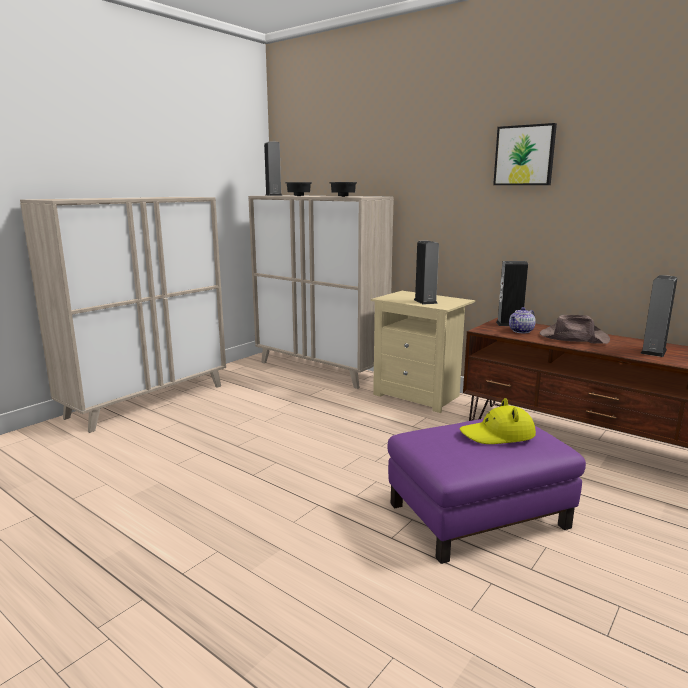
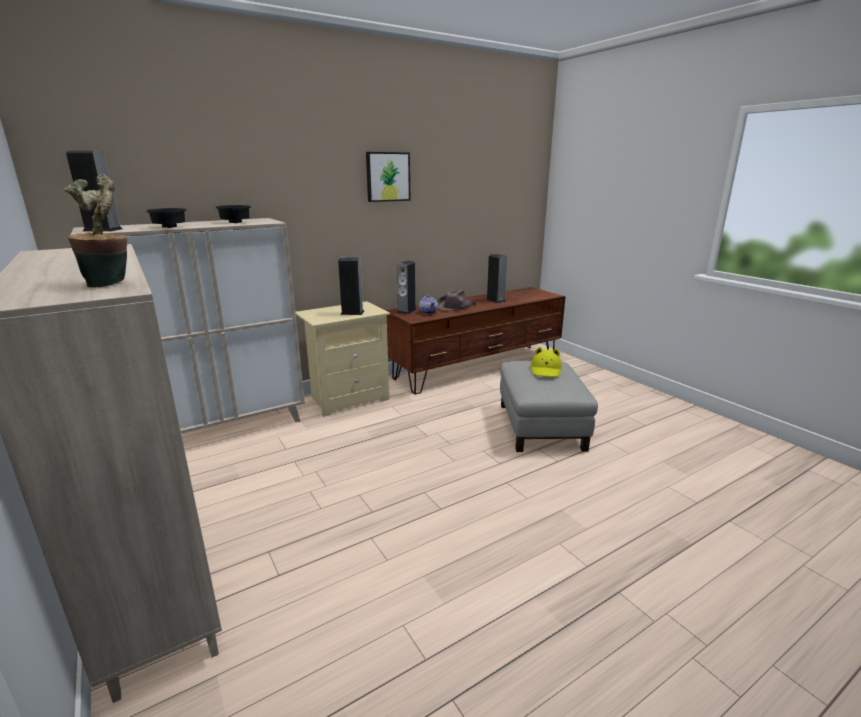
camera: 70 degrees left, 5 degrees up
(79, 199) = (111, 283): none -> potted plant
(477, 516) = (541, 426): purple ottoman -> grey ottoman

